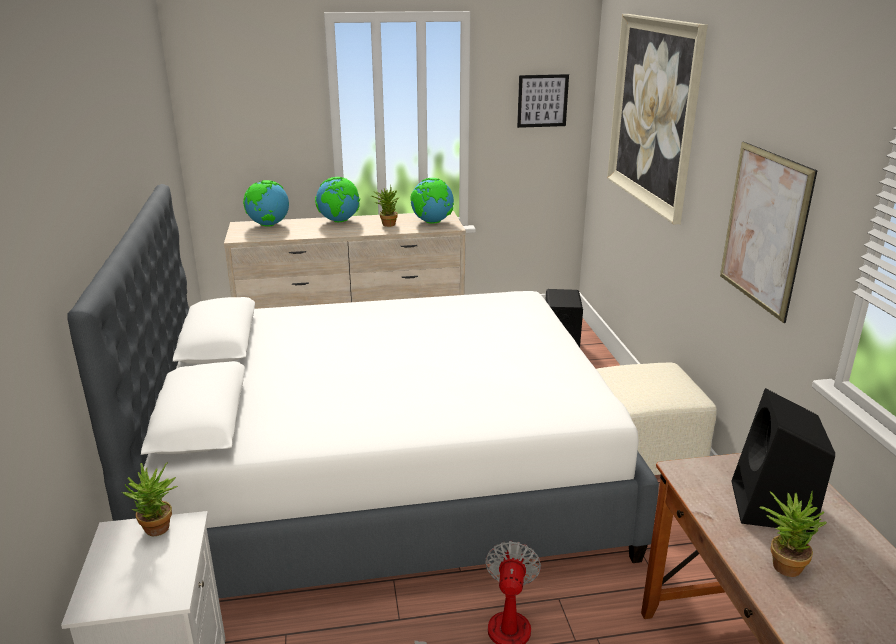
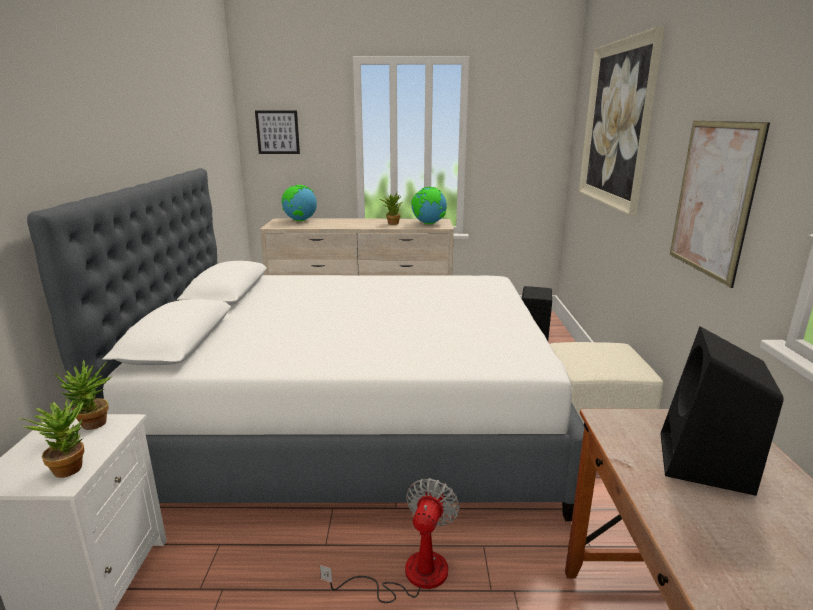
camera: 10 degrees right, 5 degrees down
(339, 221) = (355, 220): globe -> none
(542, 100) = (528, 131): picture -> picture (277, 132)
(782, 563) = (711, 525): potted plant -> potted plant (70, 466)

